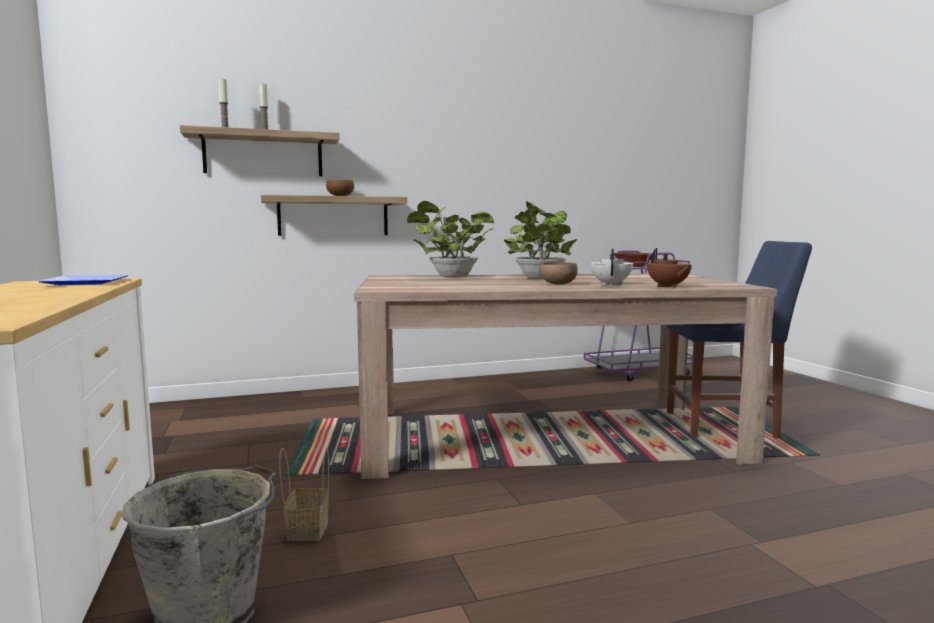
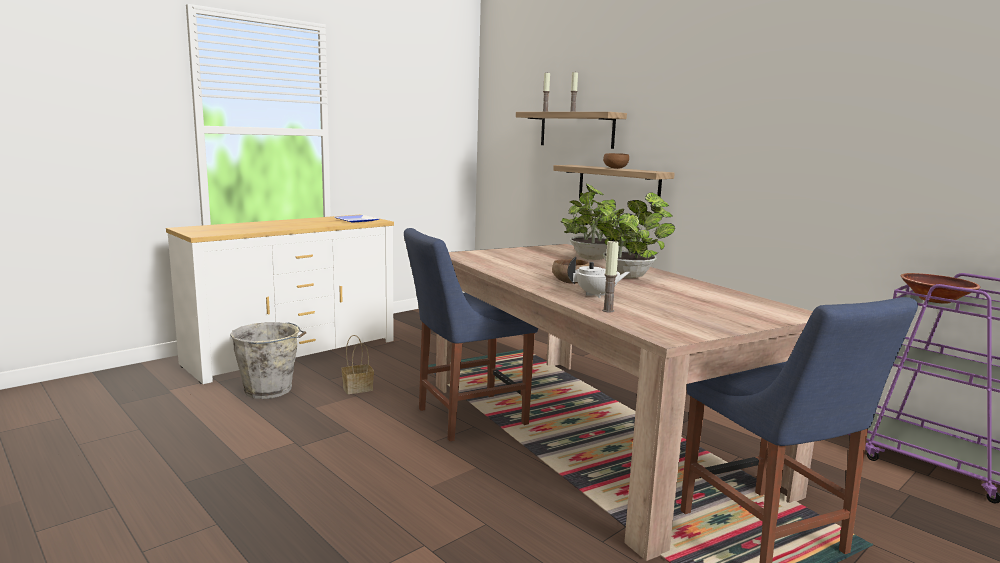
camera: 65 degrees right, 5 degrees up
(470, 478) = (466, 417): none -> blue chair
(668, 286) = (608, 310): brown teapot -> candle

